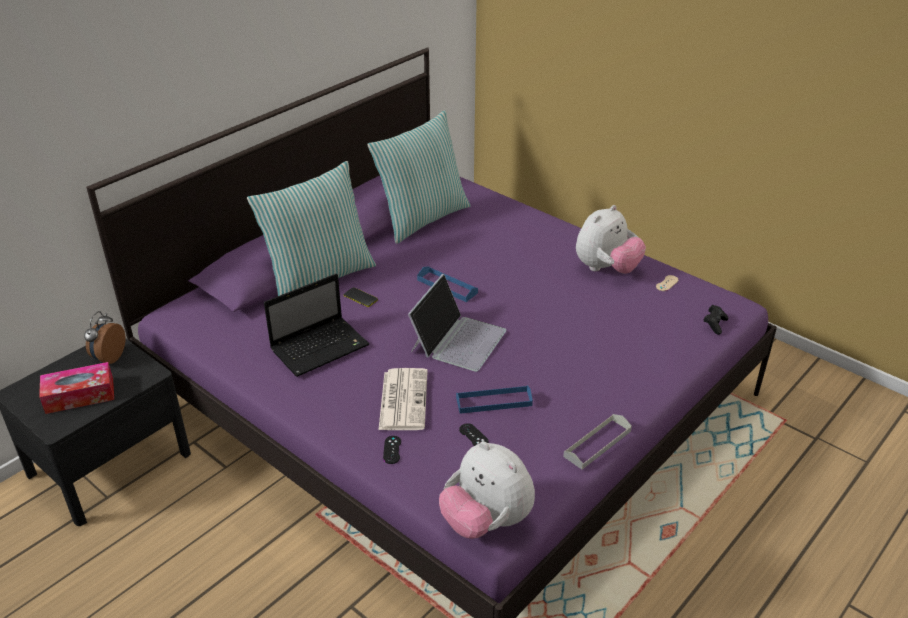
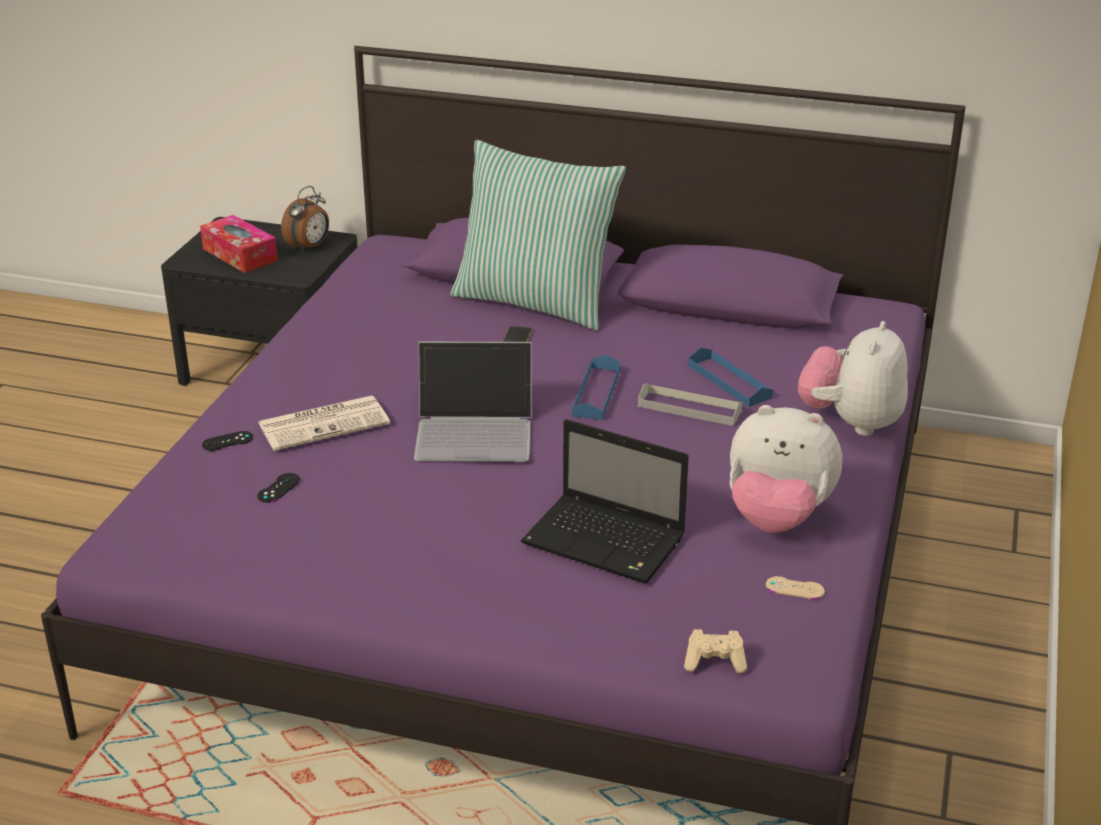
camera: 65 degrees right, 5 degrees down
(108, 357) = (309, 247): alarm clock -> alarm clock turned 135 degrees clockwise
(321, 347) = (391, 344): laptop -> laptop (607, 541)
(422, 218) = (751, 331): pillow -> none
(486, 521) = (132, 538): plush toy -> plush toy (851, 422)
(494, 402) = (356, 487): blue tray -> blue tray (729, 381)
(597, 443) = (323, 594): grey tray -> grey tray (689, 408)
(714, 324) = (714, 662): black game controller -> beige game controller

